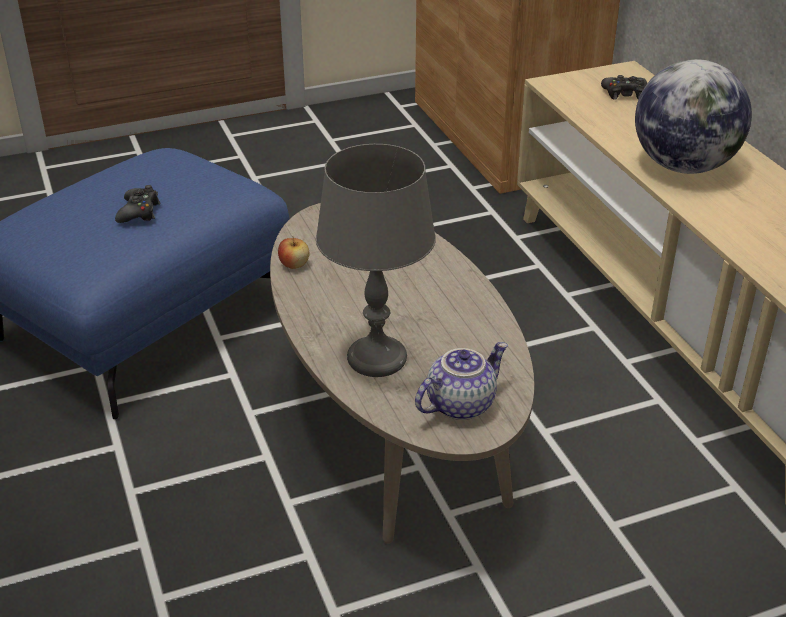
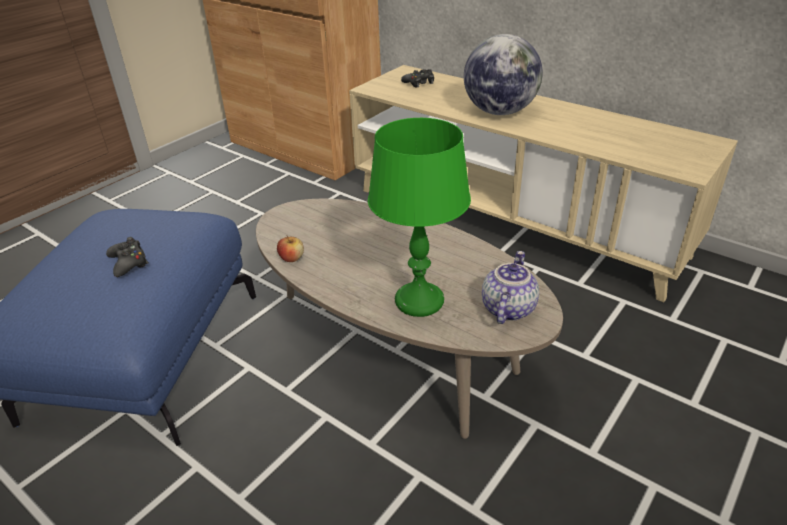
camera: 30 degrees left, 0 degrees up
(378, 358) = (420, 301): grey table lamp -> green table lamp

